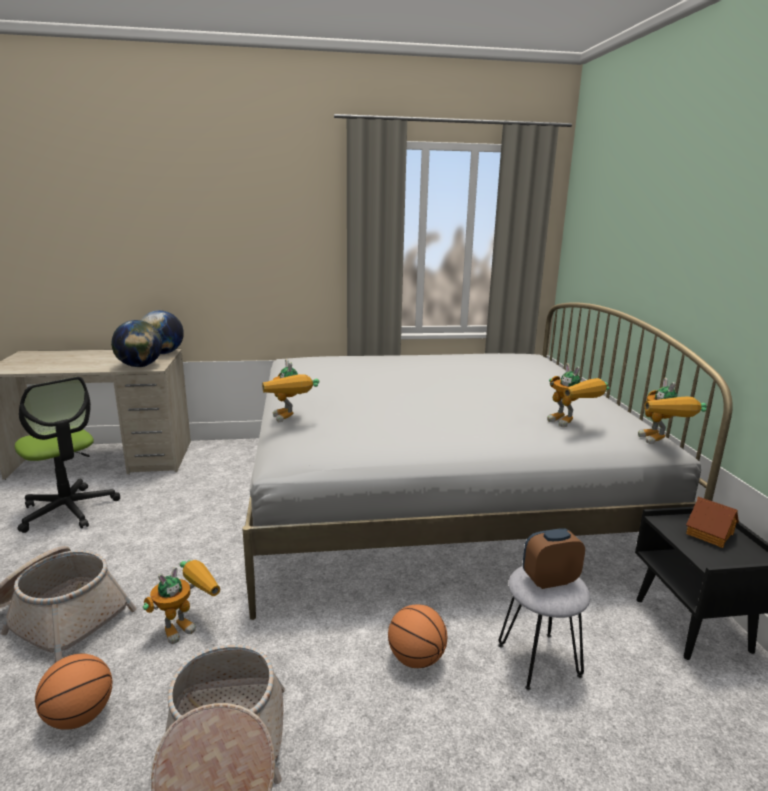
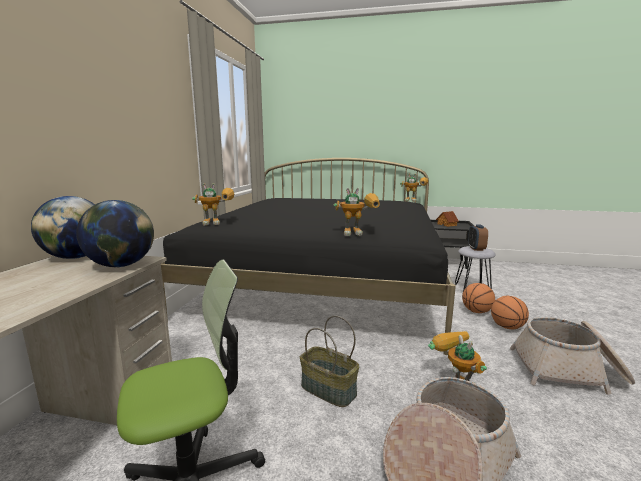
camera: 70 degrees left, 5 degrees down
(79, 716) = (568, 436): basketball -> basketball (507, 327)
(170, 540) = (327, 390): none -> basket
(436, 497) = (324, 282): white bed -> black bed
(571, 425) = (392, 203): toy robot -> toy robot (218, 223)

